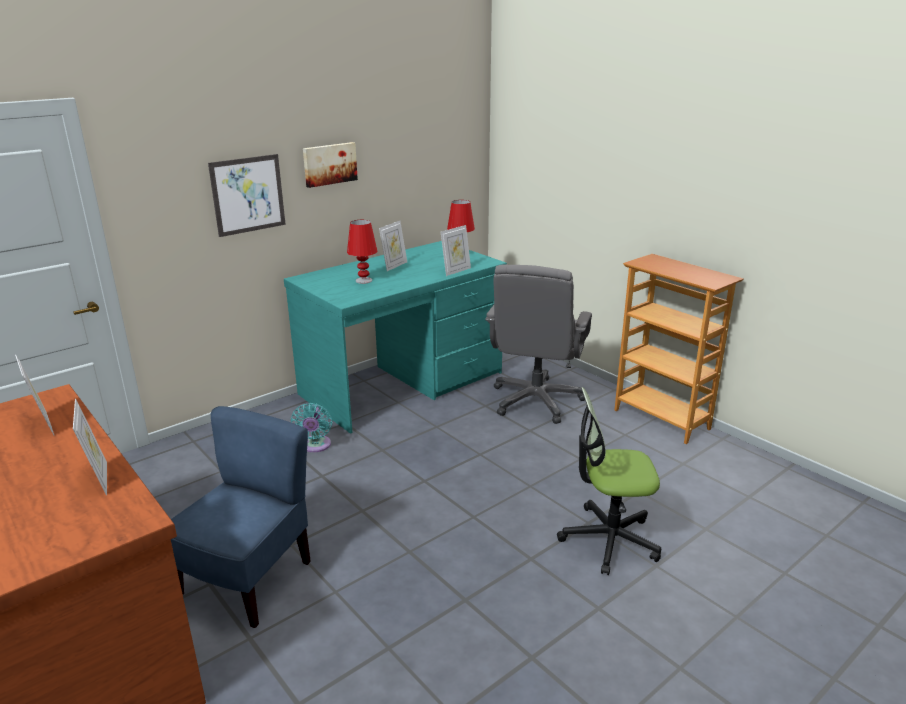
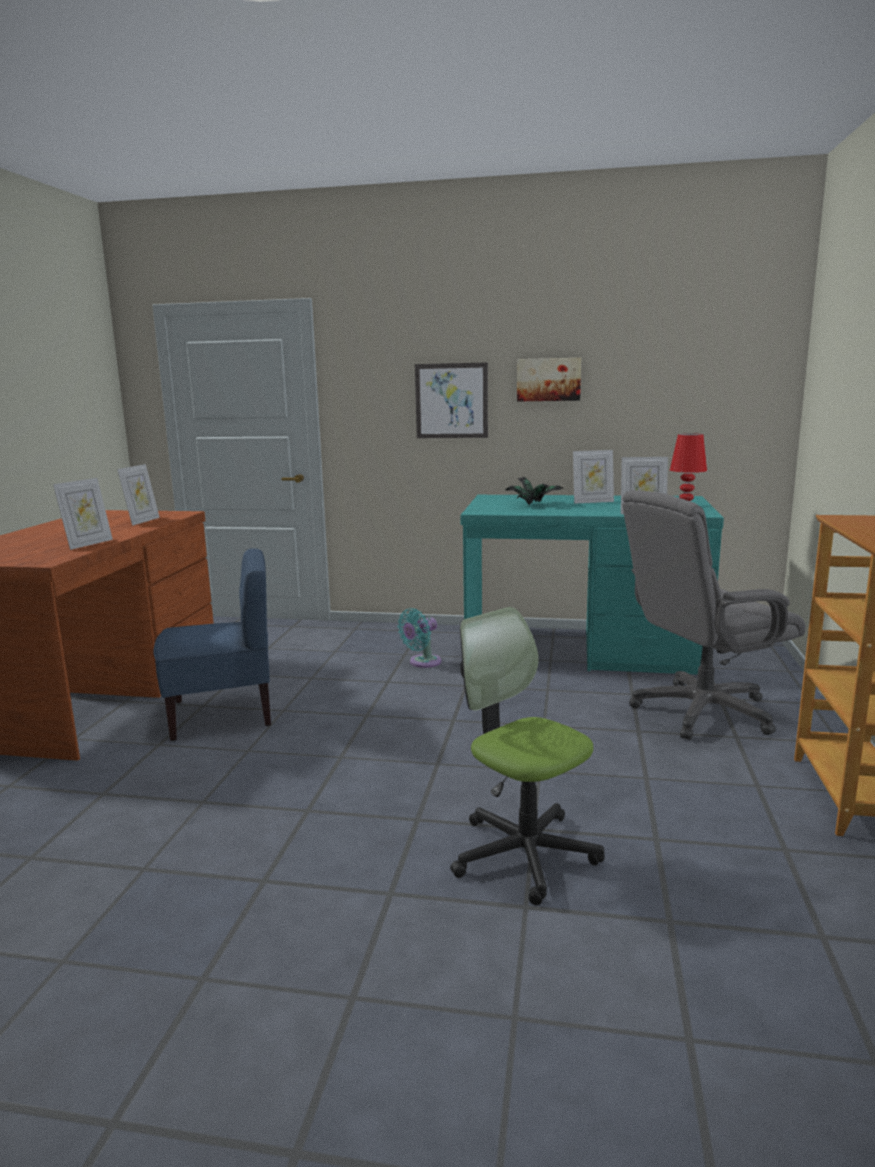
camera: 50 degrees right, 10 degrees down
(363, 280) = (534, 504): red table lamp -> potted plant

